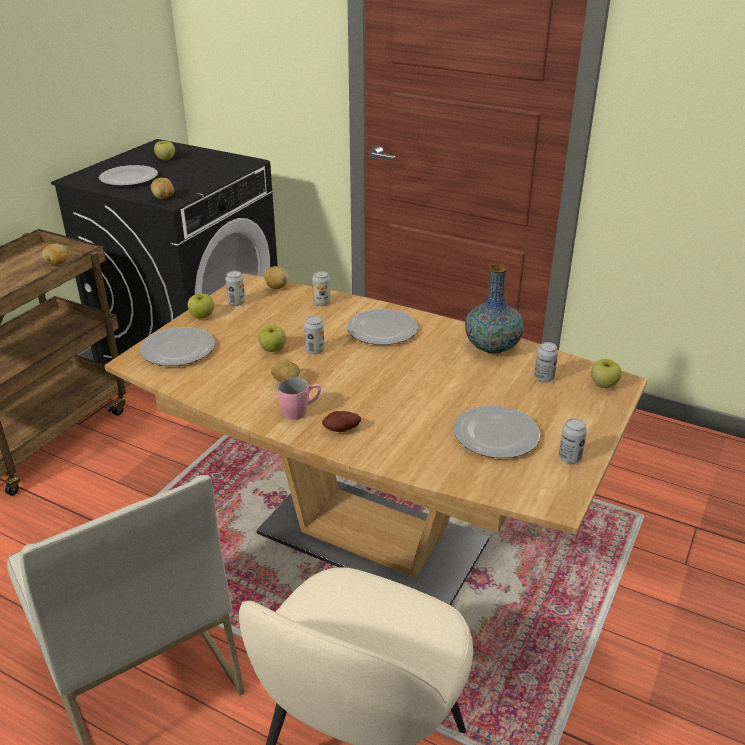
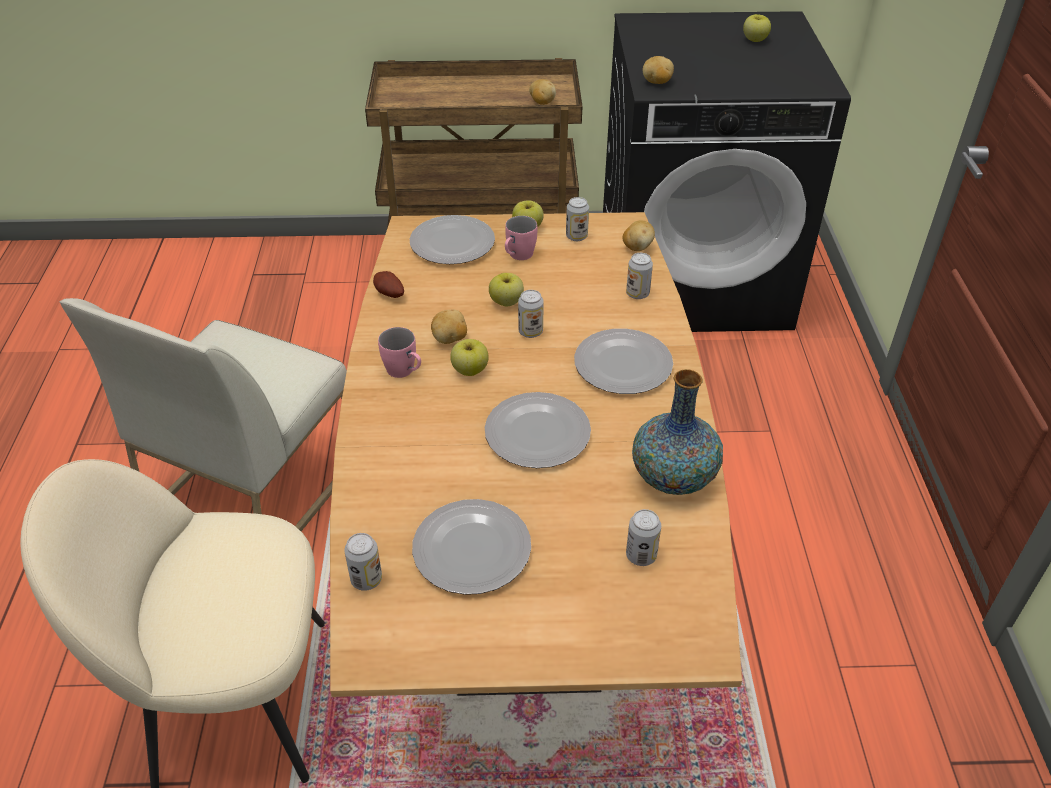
camera: 60 degrees right, 10 degrees up
(130, 178) = (677, 45): plate -> plate (538, 434)
(229, 329) = (518, 256): none -> pink mug
(342, 430) = (392, 416): potato -> potato (389, 294)
(569, 458) = (470, 640): can -> can (366, 579)
(603, 384) = (678, 628): apple -> apple (470, 370)

